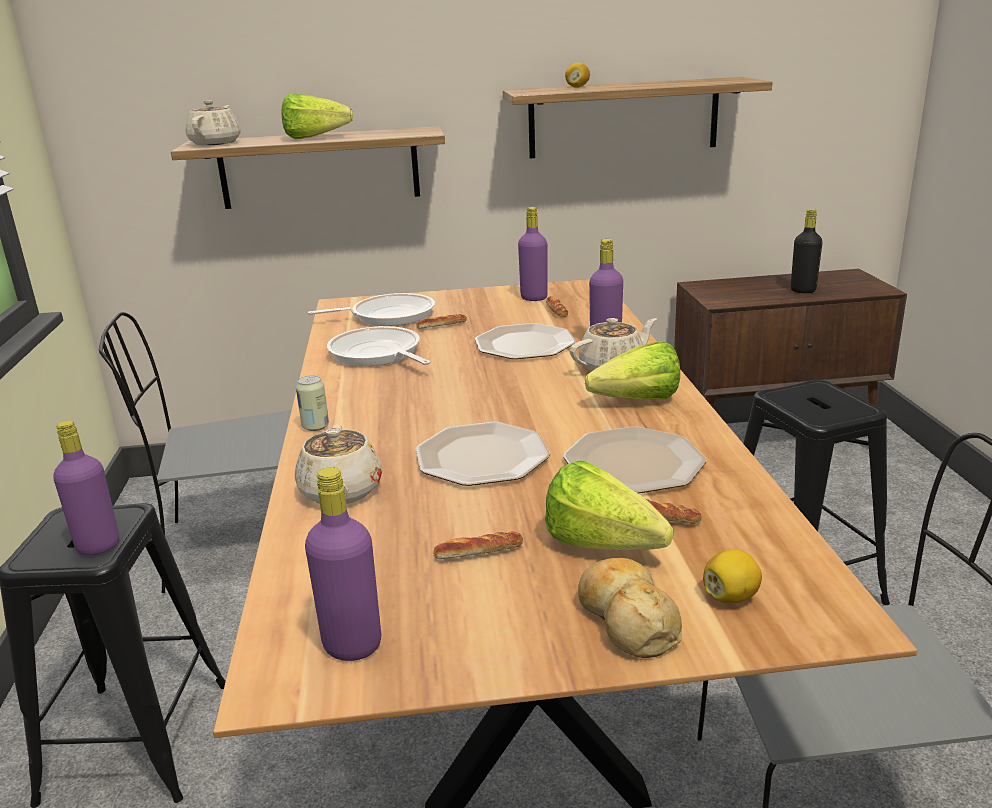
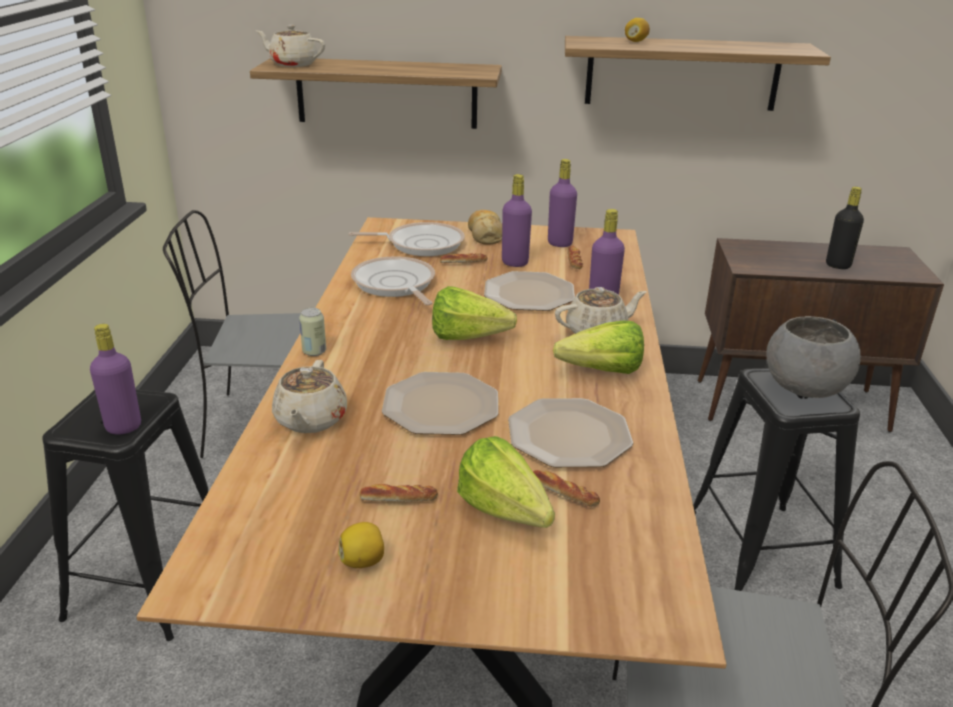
camera: 10 degrees right, 5 degrees up
(216, 143) = (293, 64): beige teapot -> beige teapot turned 90 degrees counterclockwise
(320, 138) = (385, 68): lettuce -> lettuce (474, 339)
(352, 645) = (265, 564): purple bottle -> purple bottle (515, 262)
(627, 619) = (492, 585): bread -> bread (485, 235)
(730, 597) = (589, 582): lemon -> lemon (363, 561)
(824, 401) = (804, 390): none -> grey bowl

